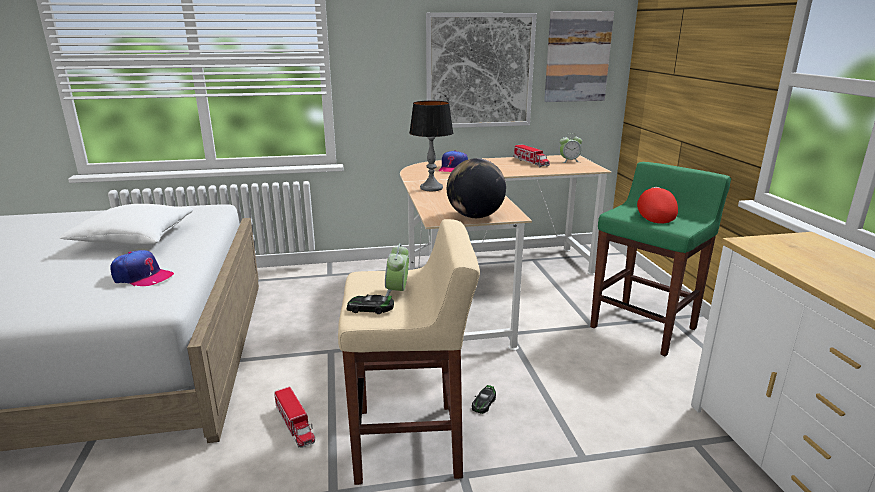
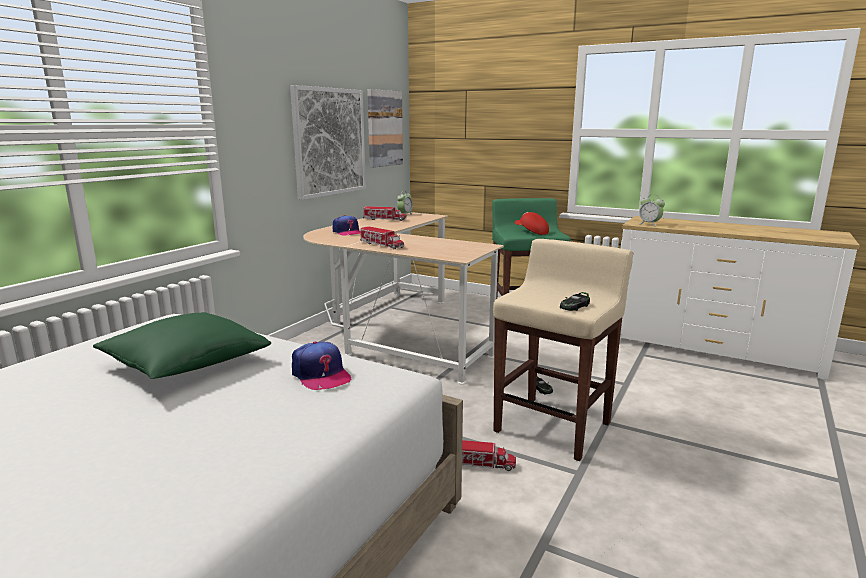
camera: 50 degrees left, 5 degrees down
(134, 239) = (185, 364): white pillow -> green pillow
(142, 277) = (321, 375): cap -> cap turned 90 degrees clockwise
(397, 292) = (557, 296): alarm clock -> alarm clock (649, 224)
(431, 188) = (382, 245): table lamp -> toy truck
(475, 216) = (471, 251): globe -> none

